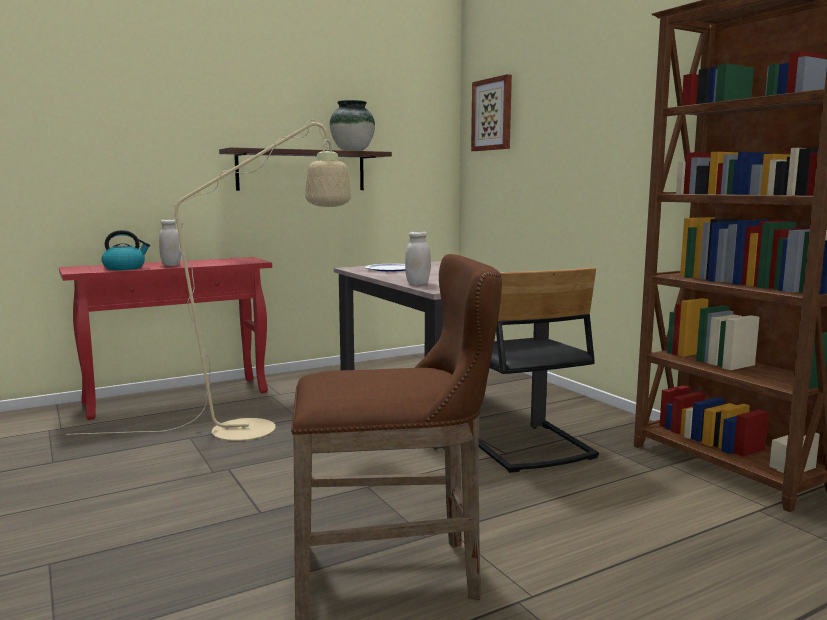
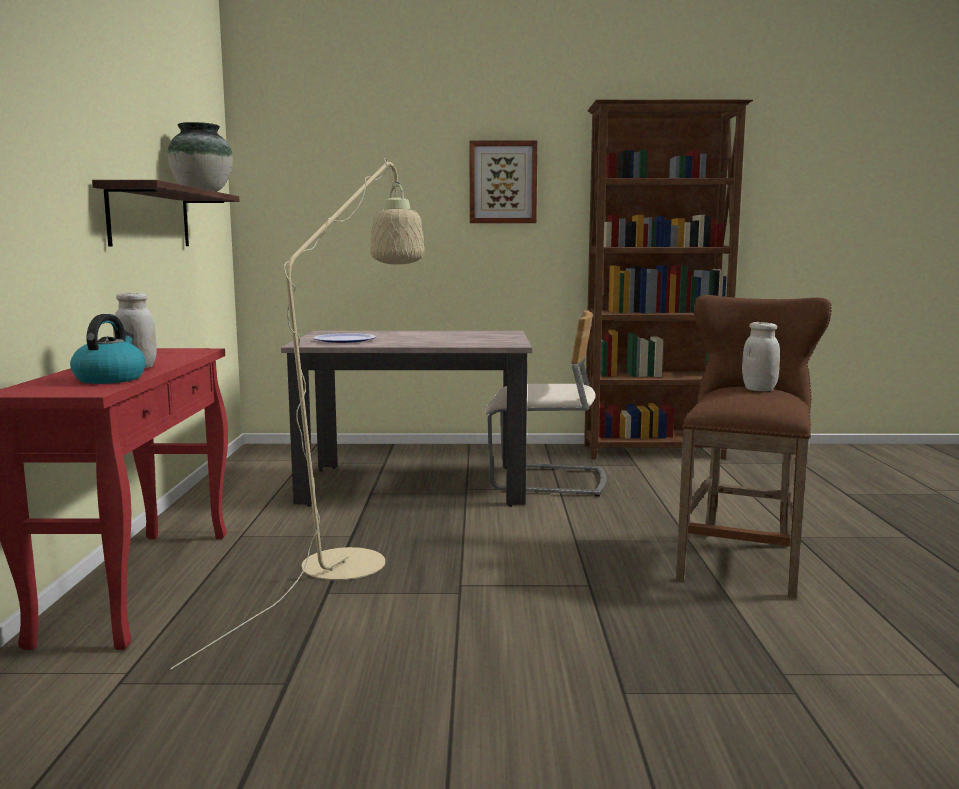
camera: 60 degrees left, 0 degrees up
(418, 284) = (468, 344): white jar -> white jar (759, 389)
(492, 114) = (299, 158): picture -> picture (503, 182)
(522, 444) = (547, 481): black chair -> beige chair

